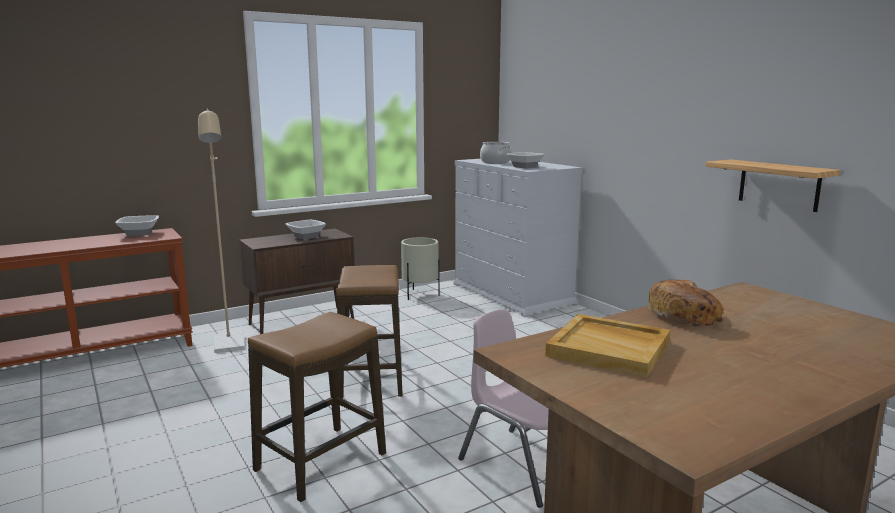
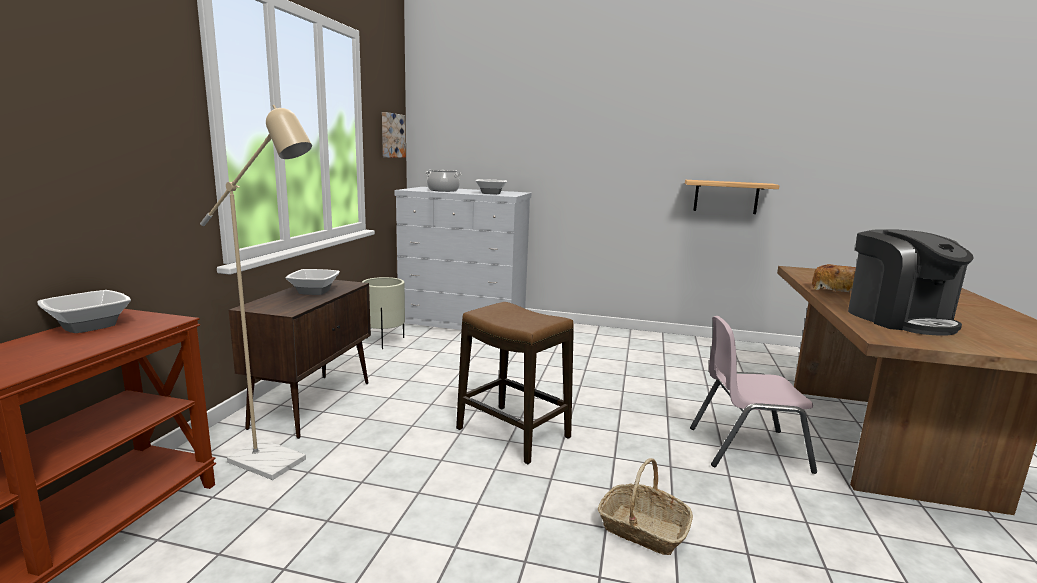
camera: 45 degrees left, 0 degrees up
(321, 462) = (642, 529): stool -> basket
(471, 109) = (391, 135): none -> picture
(610, 349) = (898, 319): beige tray -> coffee machine

